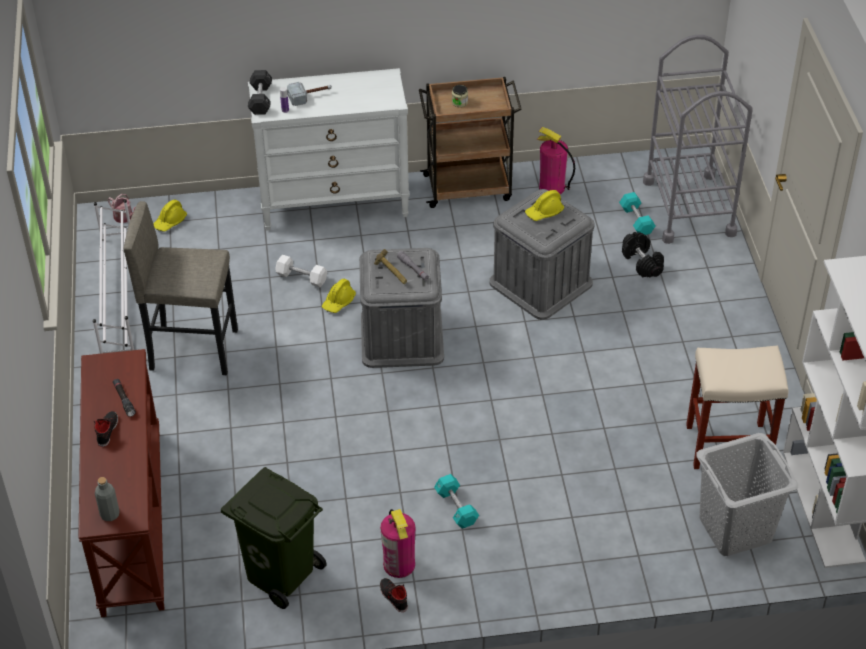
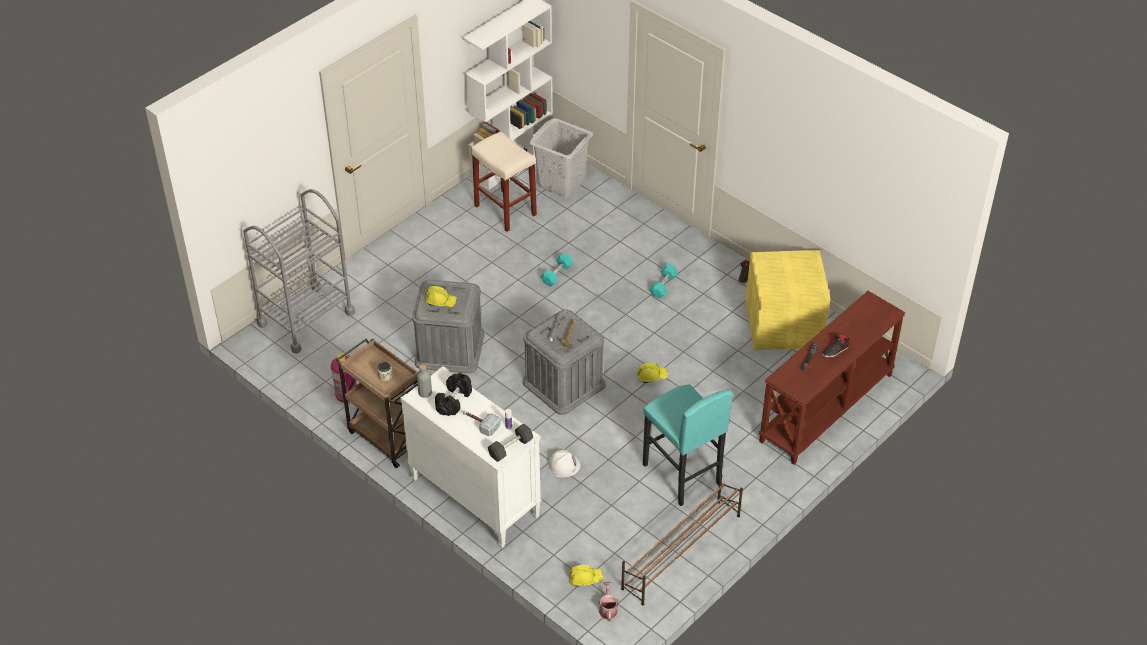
camera: 130 degrees left, 0 degrees up
(110, 514) = (879, 310): grey bottle -> grey bottle (425, 393)
(118, 294) = (680, 552): white shoe rack -> brown shoe rack
(193, 349) = (681, 474): grey stool -> turquoise stool
(281, 573) = (782, 325): green trash can -> yellow storage box
(301, 277) = (563, 465): white dumbbell -> white hard hat
(338, 302) = (566, 432): yellow hard hat -> yellow hard hat (651, 376)
(399, 564) = (723, 285): fire extinguisher -> none
(636, 220) = (343, 336): turquoise dumbbell -> turquoise dumbbell (557, 274)
(642, 263) = (384, 313): black dumbbell -> black dumbbell (453, 400)

